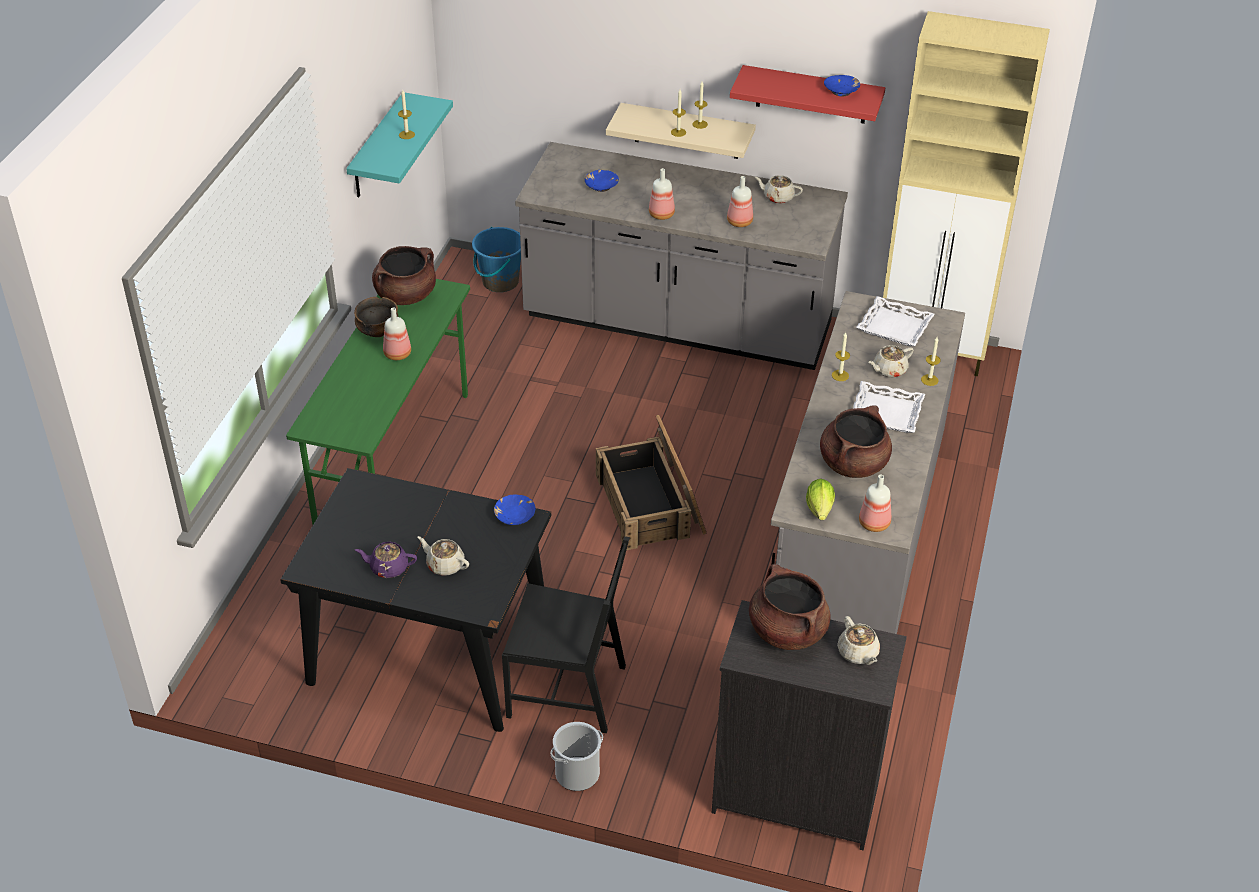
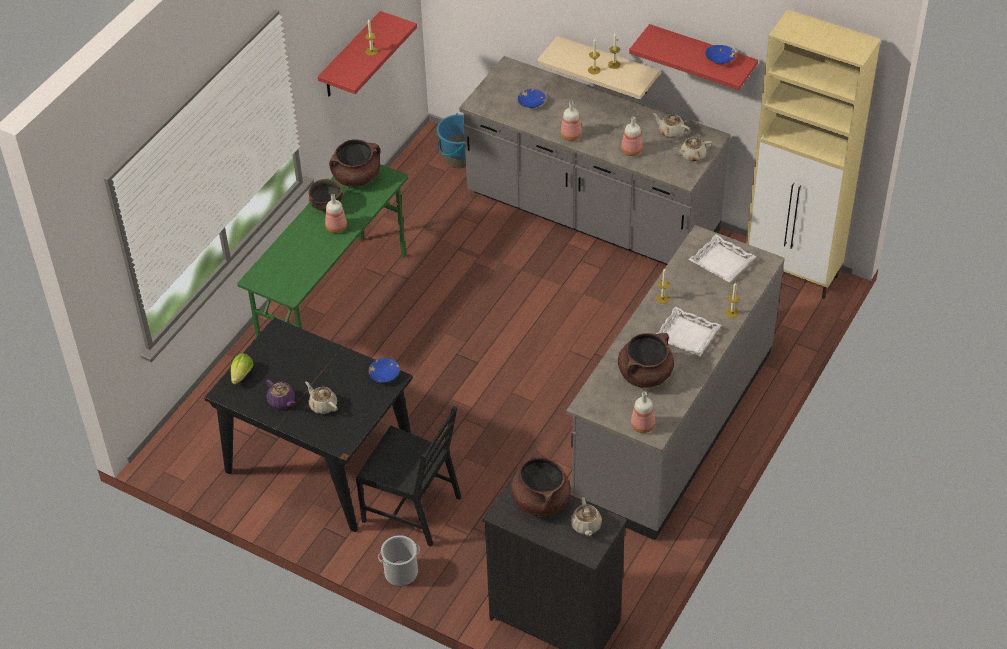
camera: 15 degrees right, 5 degrees up
(377, 147) = (350, 56): turquoise shelf -> red shelf
(388, 568) = (282, 401): purple teapot -> purple teapot turned 150 degrees counterclockwise
(651, 504) = (521, 369): crate -> none
(819, 511) = (605, 409): lettuce -> lettuce (241, 377)
(889, 370) = (703, 299): beige teapot -> beige teapot (692, 155)

